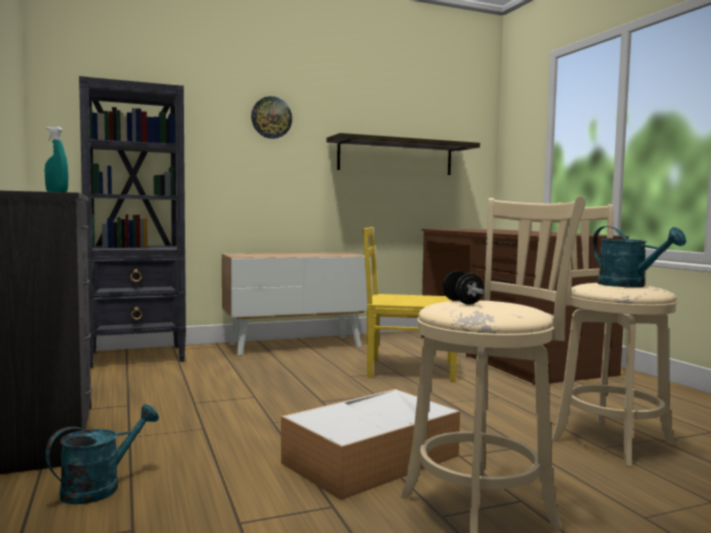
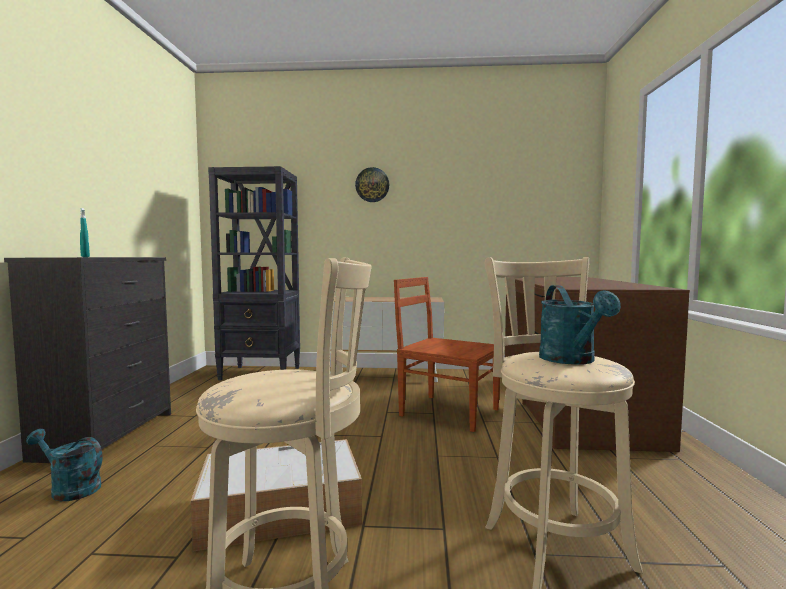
camera: 25 degrees right, 0 degrees up
(100, 487) = (70, 489): turquoise watering can -> turquoise watering can turned 135 degrees counterclockwise
(396, 157) = (487, 211): shelf -> none
(408, 369) = (447, 411): yellow chair -> brown chair
(462, 302) = (270, 374): black dumbbell -> none

